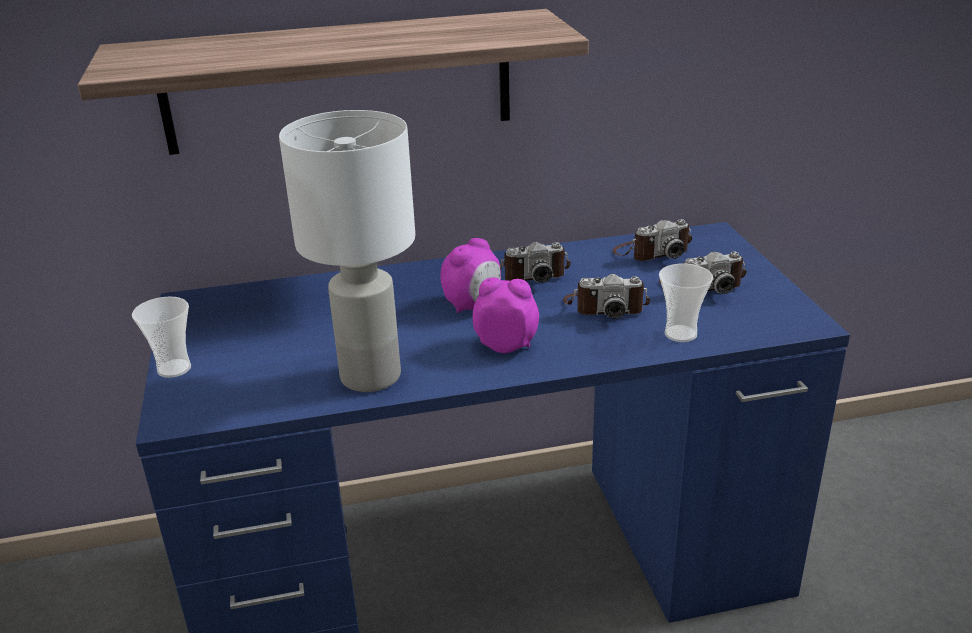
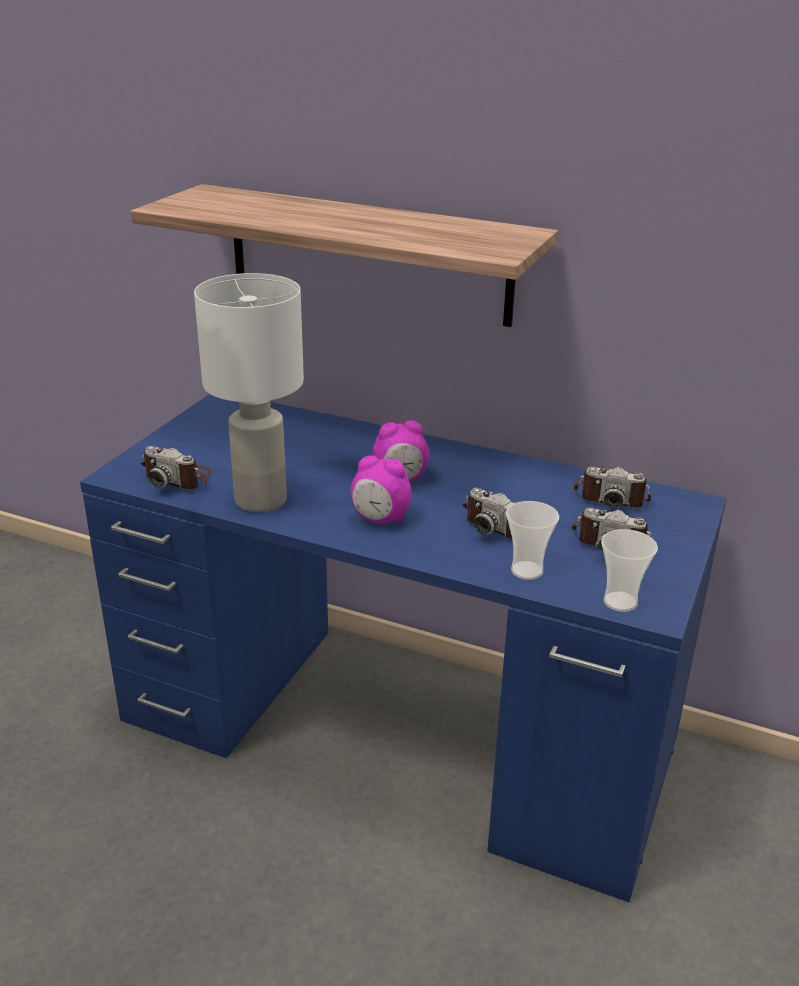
camera: 35 degrees right, 0 degrees up
(174, 369) = (157, 444): cup -> cup (620, 602)
(506, 345) = (380, 519): alarm clock -> alarm clock turned 150 degrees clockwise
(529, 273) = (479, 474): camera -> camera (178, 477)

